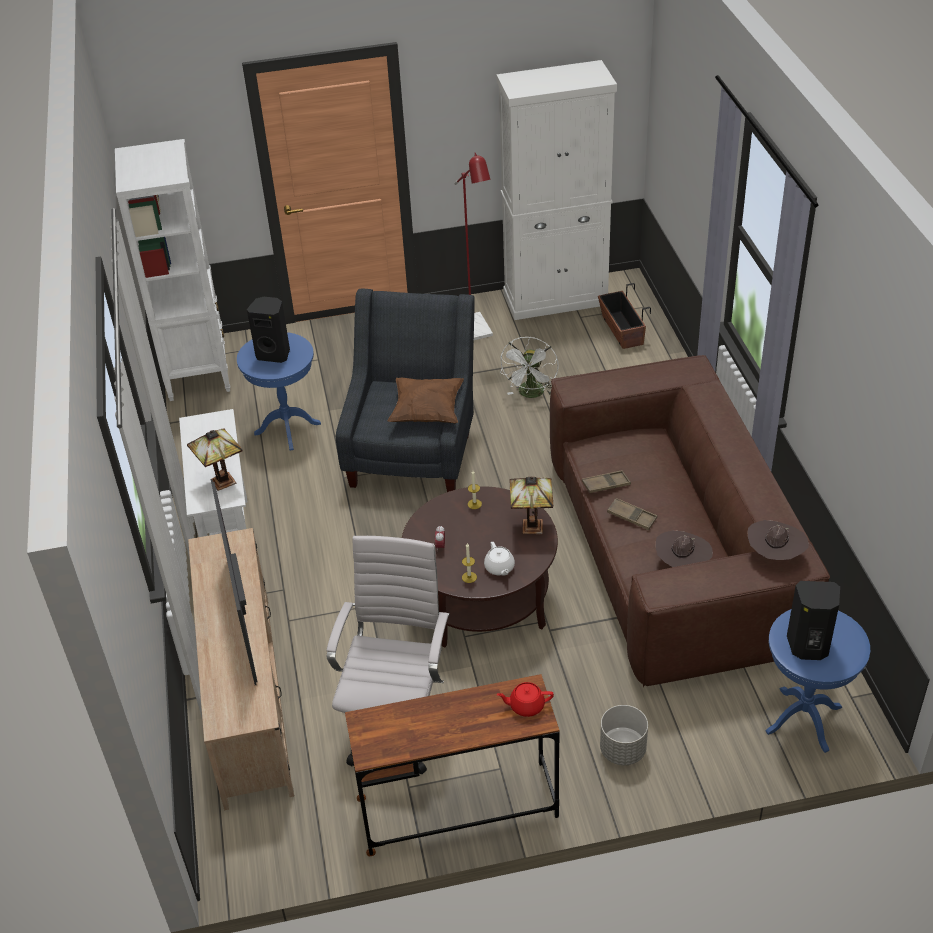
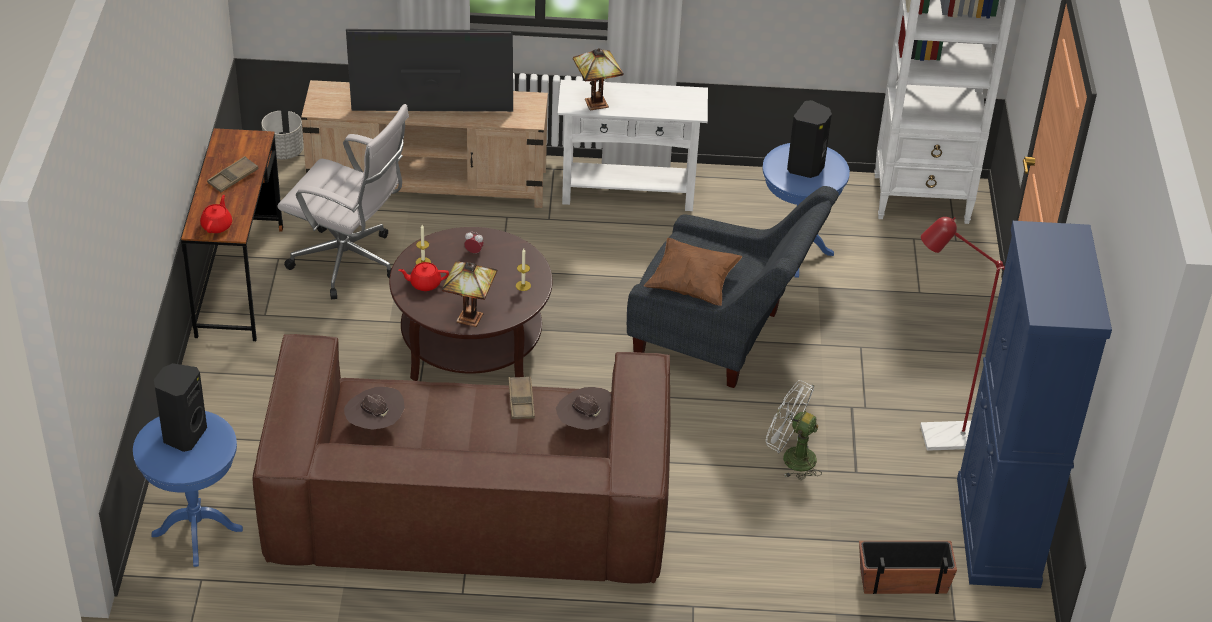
camera: 100 degrees right, 0 degrees up
(499, 568) = (424, 284): white teapot -> red teapot
(556, 299) = (997, 532): white cabinet -> blue cabinet
(622, 750) = (237, 395): grey planter -> grey planter (283, 152)
(631, 517) = (462, 407): brown tray -> brown tray (233, 178)
(774, 555) = (303, 443): brown hat -> brown hat (584, 425)

